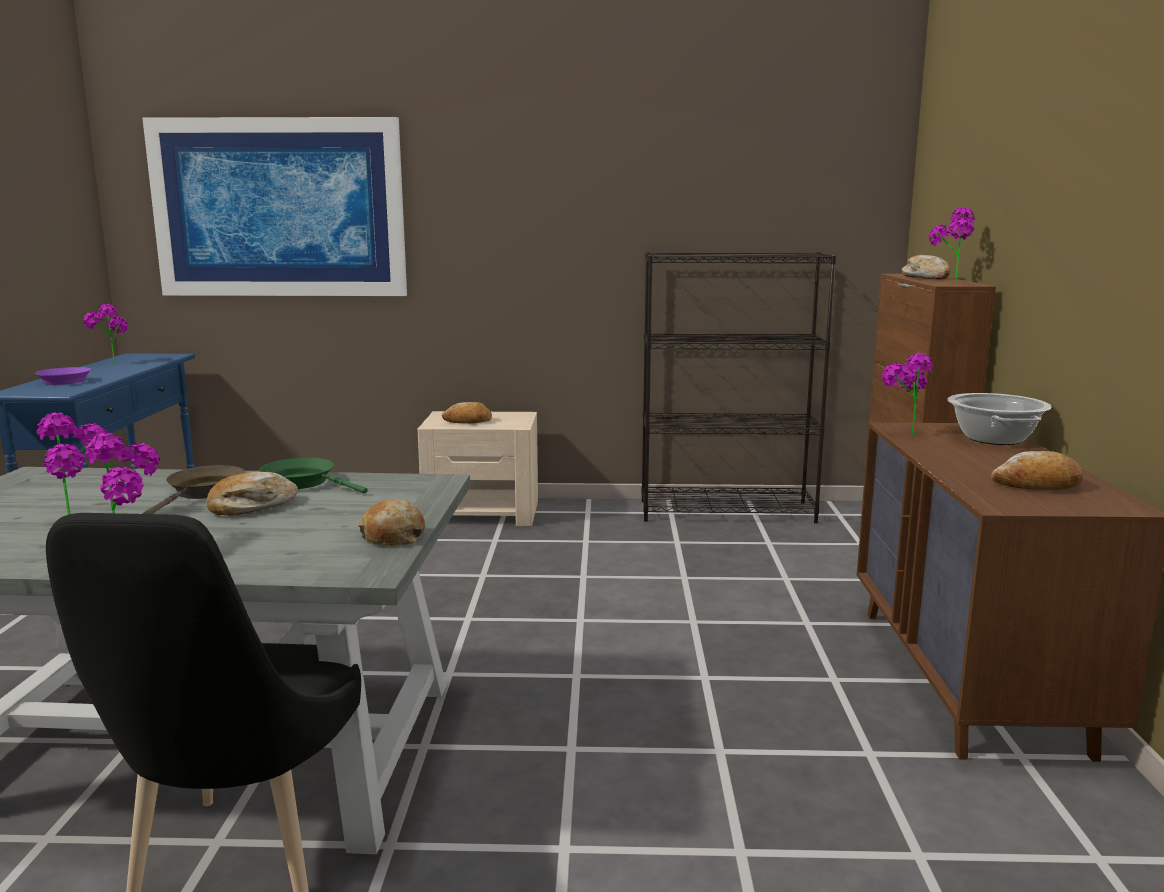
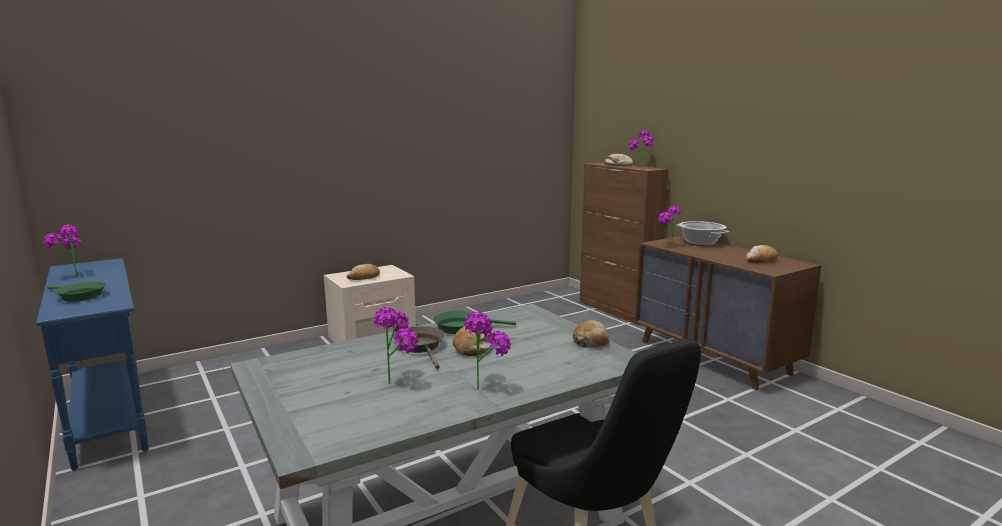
camera: 35 degrees left, 0 degrees up
(64, 381) = (78, 296): purple frying pan -> green frying pan
(279, 208) = (194, 135): picture -> none
(727, 511) = (507, 306): black bookcase -> none

